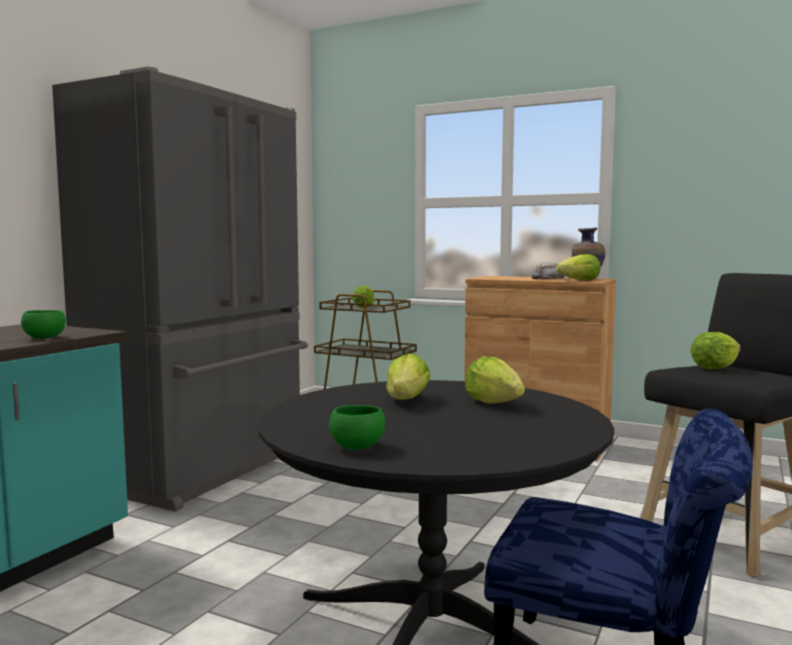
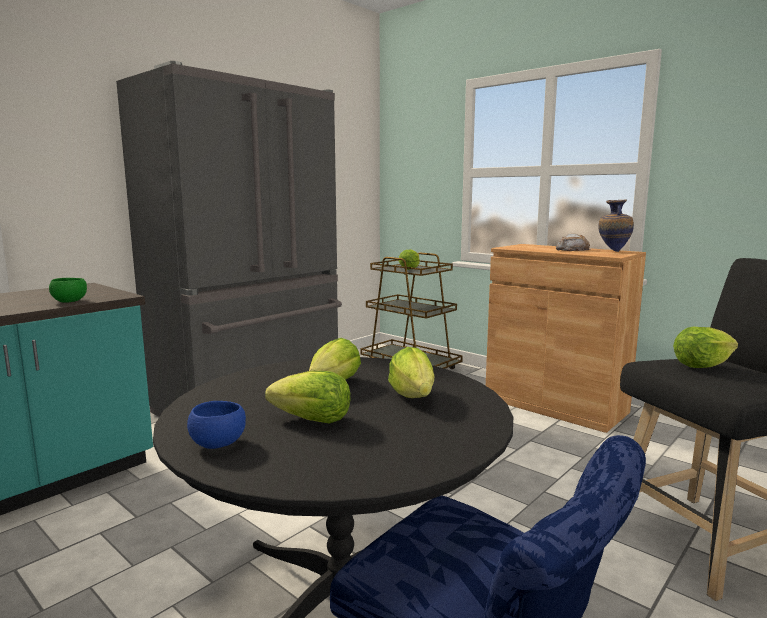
camera: 15 degrees right, 5 degrees up
(357, 447) = (218, 444): green bowl -> blue bowl
(580, 280) = (600, 254): lettuce -> lettuce (313, 421)

